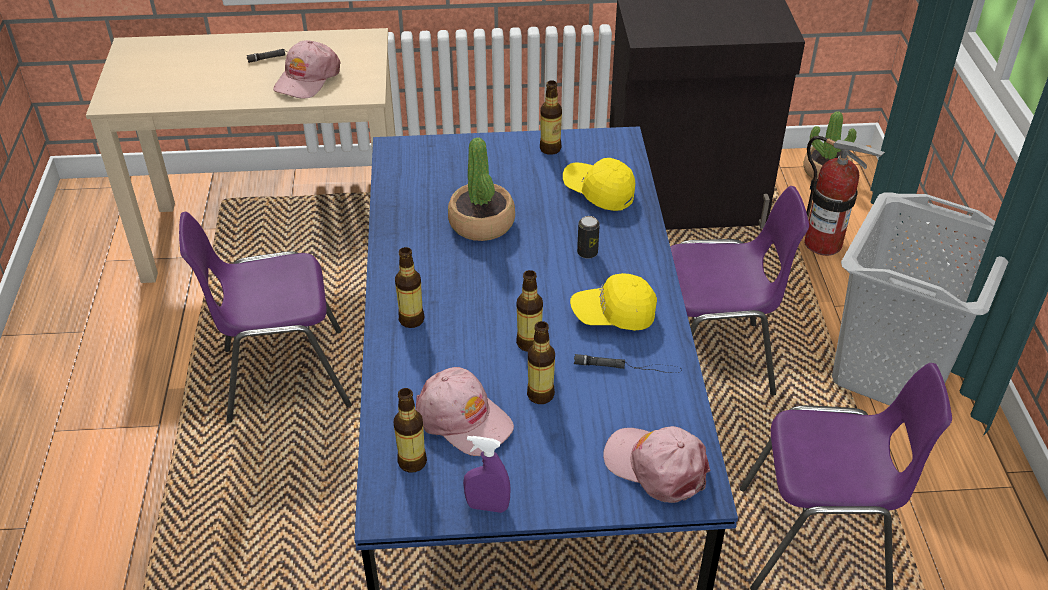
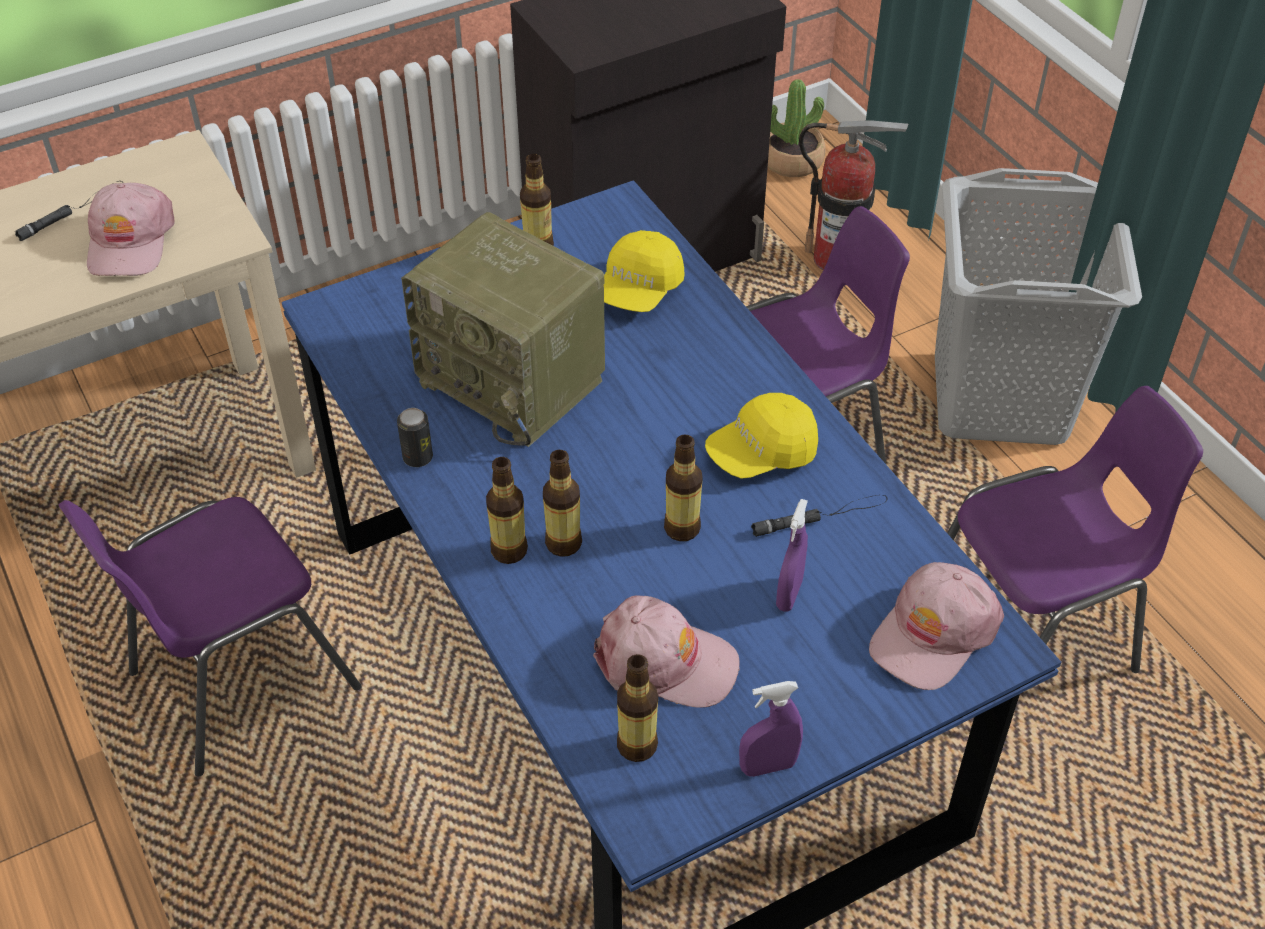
camera: 25 degrees left, 5 degrees up
(482, 223) = (515, 381): potted plant -> radio
(540, 395) = (739, 593): bottle -> bottle (563, 543)
(573, 407) = (789, 594): none -> purple spray bottle
(587, 252) = (677, 379): can -> can (418, 457)
(598, 192) = (639, 290): yellow cap -> yellow cap turned 75 degrees counterclockwise
(656, 466) = (933, 633): pink cap -> pink cap turned 60 degrees counterclockwise

